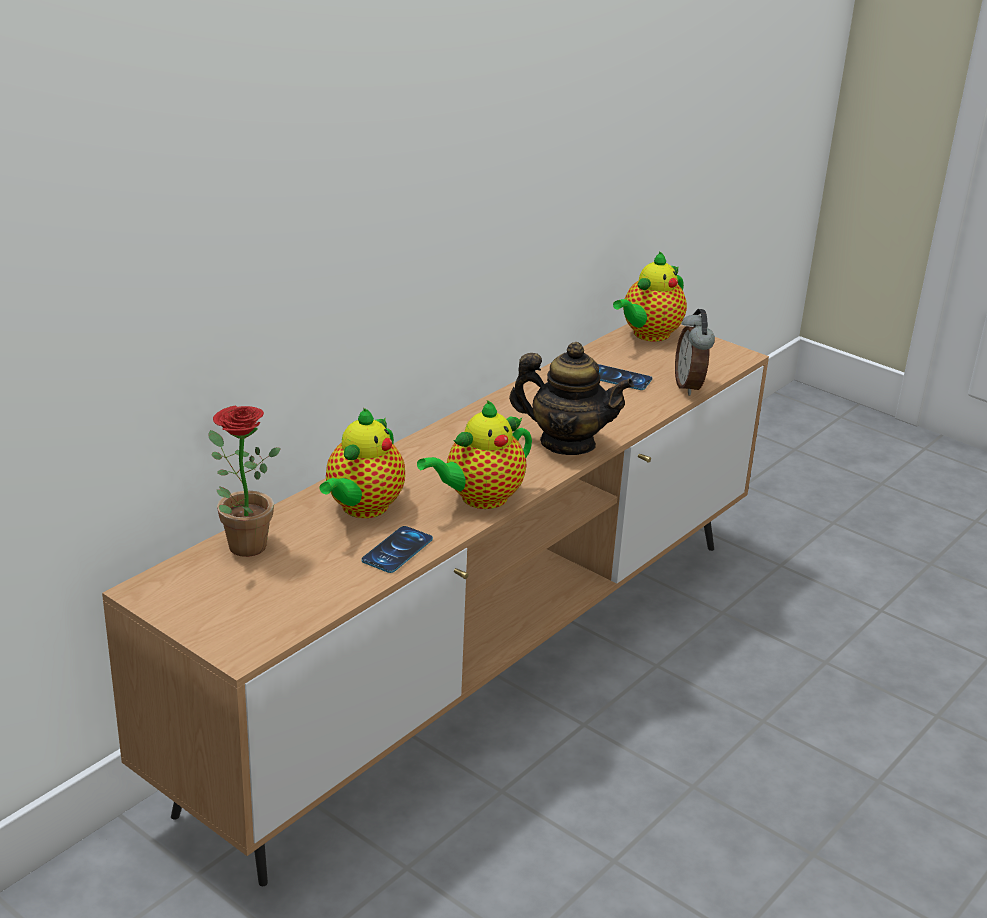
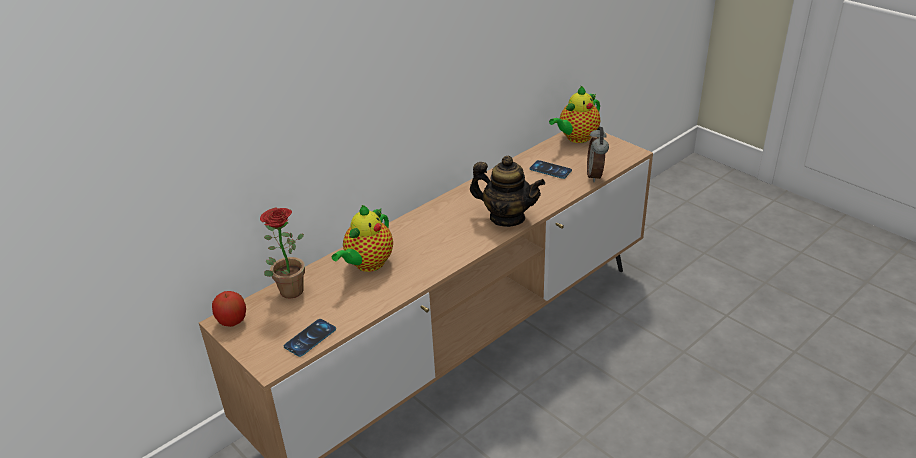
camera: 10 degrees right, 5 degrees up
(159, 589) = (232, 321): none -> apple
(397, 550) = (383, 295): phone -> phone (310, 338)
(479, 498) = (442, 258): teapot -> none

